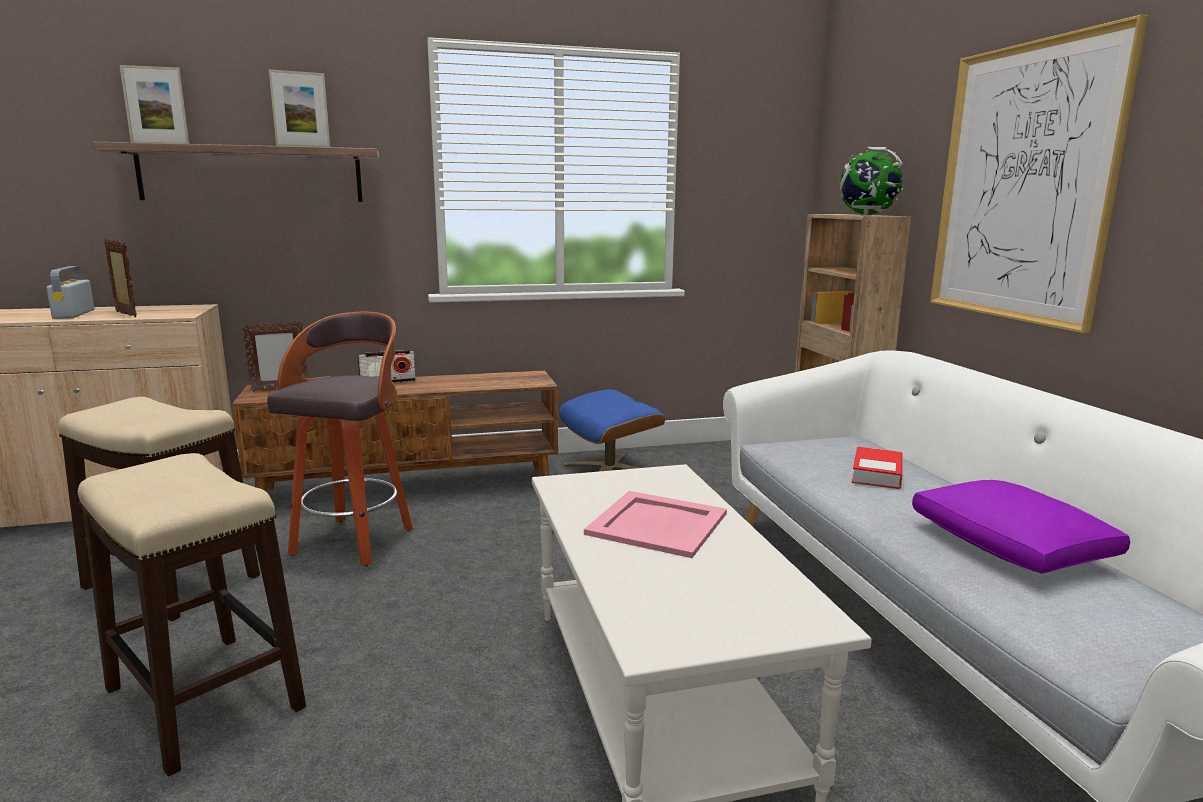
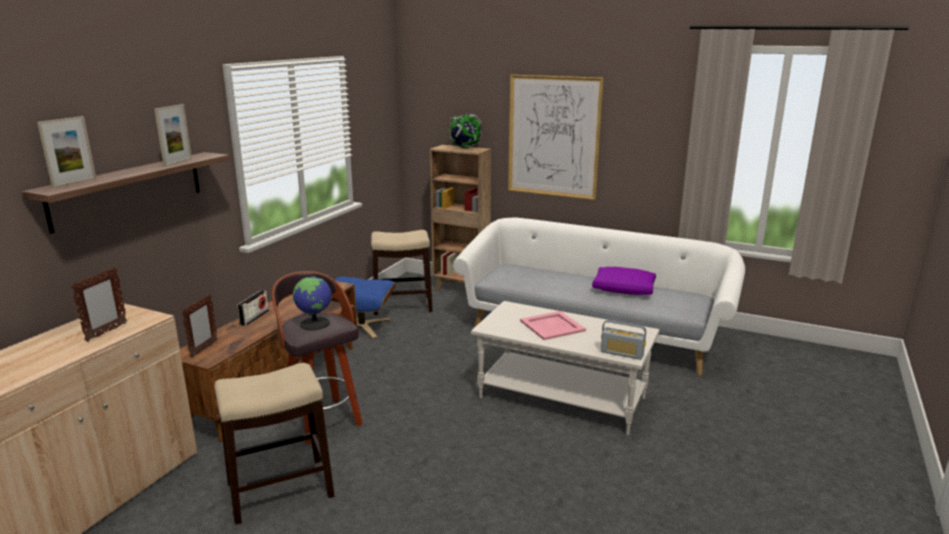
camera: 50 degrees left, 5 degrees up
(74, 314) = (60, 348): radio -> radio (622, 353)
(125, 314) = (106, 332): picture frame -> picture frame turned 120 degrees clockwise
(203, 697) = (428, 499): stool -> stool (402, 305)
(334, 383) = (315, 324): none -> globe
(877, 474) = (549, 278): book -> none

